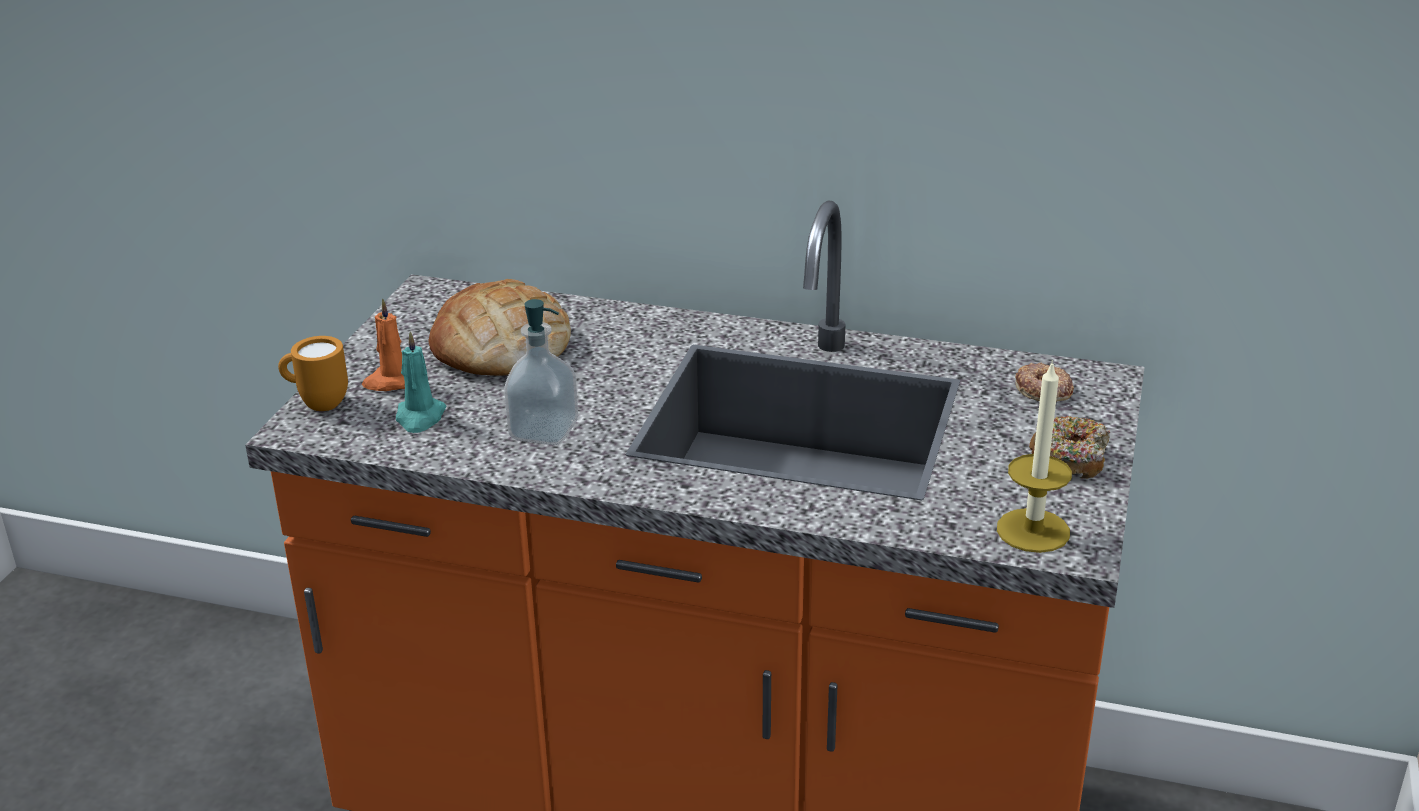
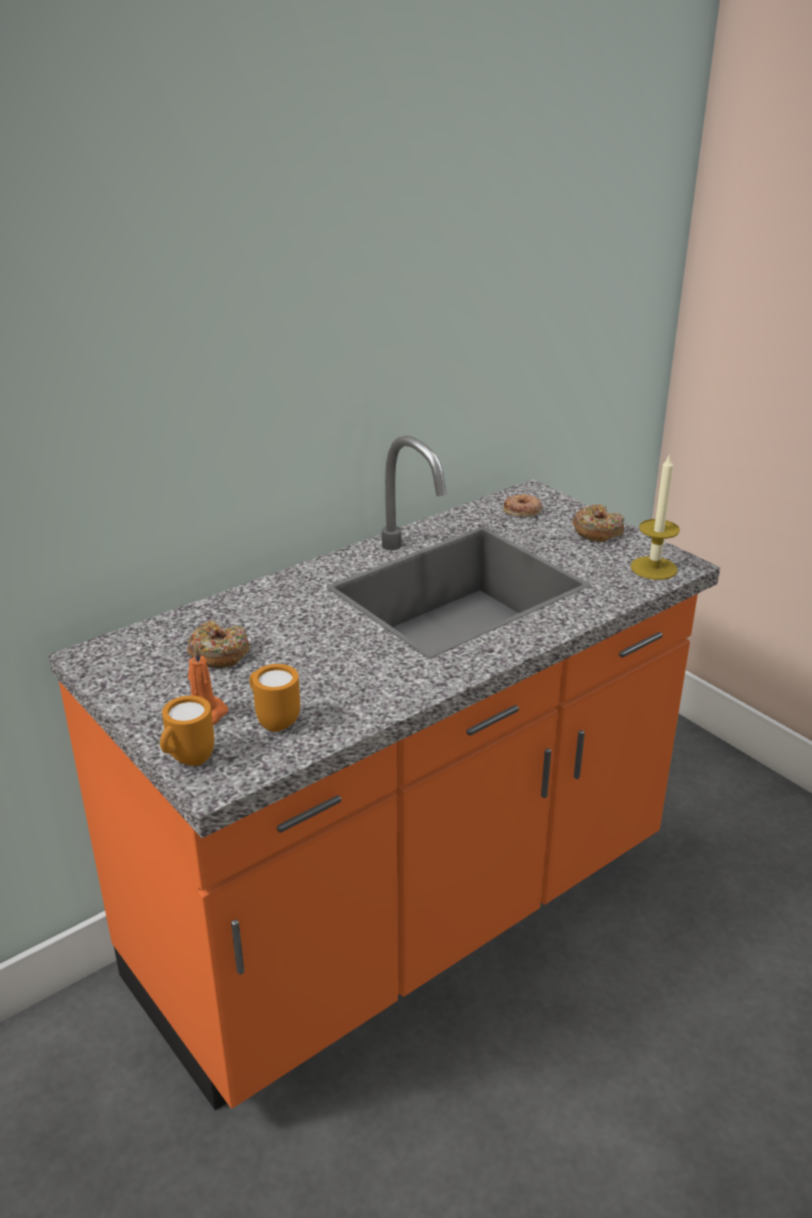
camera: 55 degrees left, 0 degrees up
(420, 417) = (274, 721): turquoise candle -> orange mug
(500, 345) = (219, 653): bread -> donut
(543, 431) = (361, 677): soap dispenser -> none

